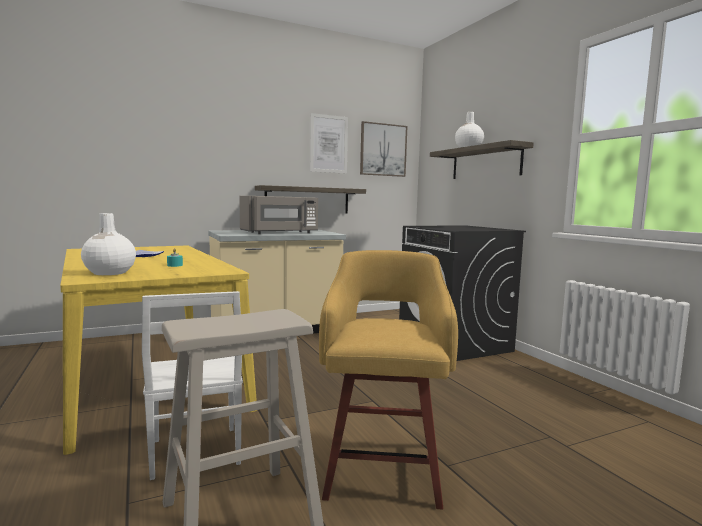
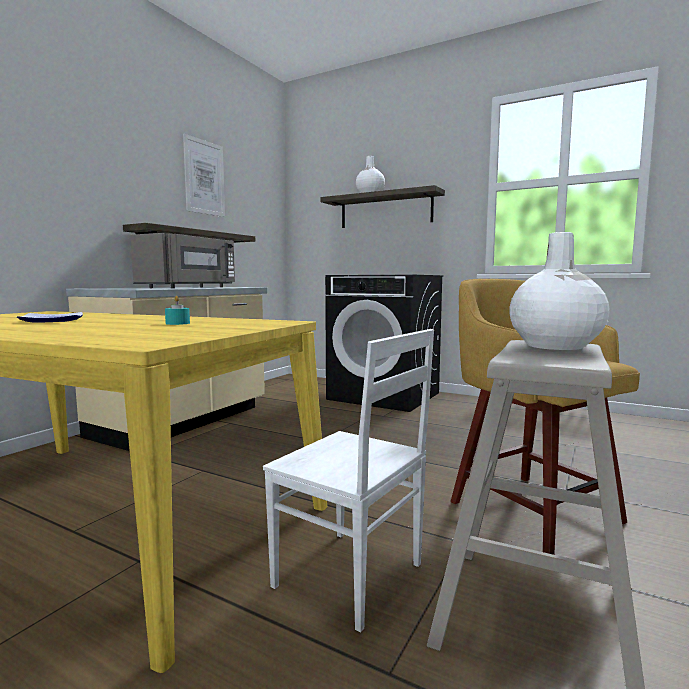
camera: 35 degrees left, 0 degrees up
(109, 273) = (132, 335): white vase -> white vase (554, 346)
(383, 150) = (256, 192): picture -> none

